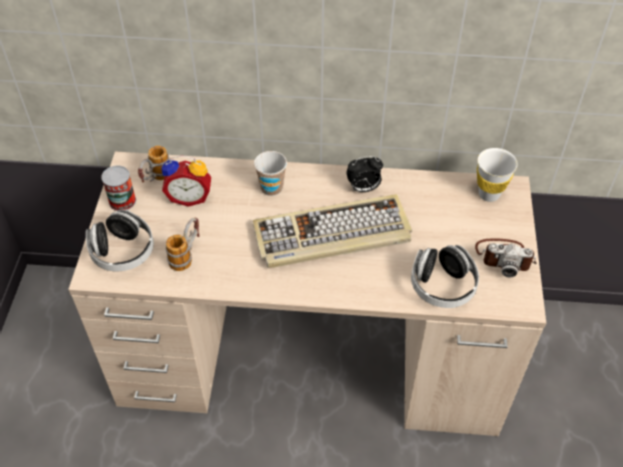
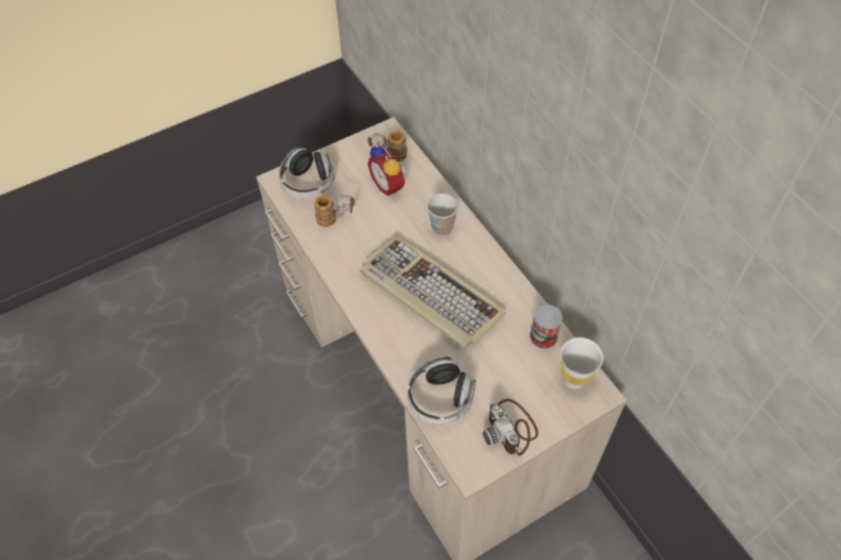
camera: 55 degrees right, 5 degrees up
(122, 201) = (352, 152): can -> can (543, 336)
(363, 188) = (496, 286): alarm clock -> none

